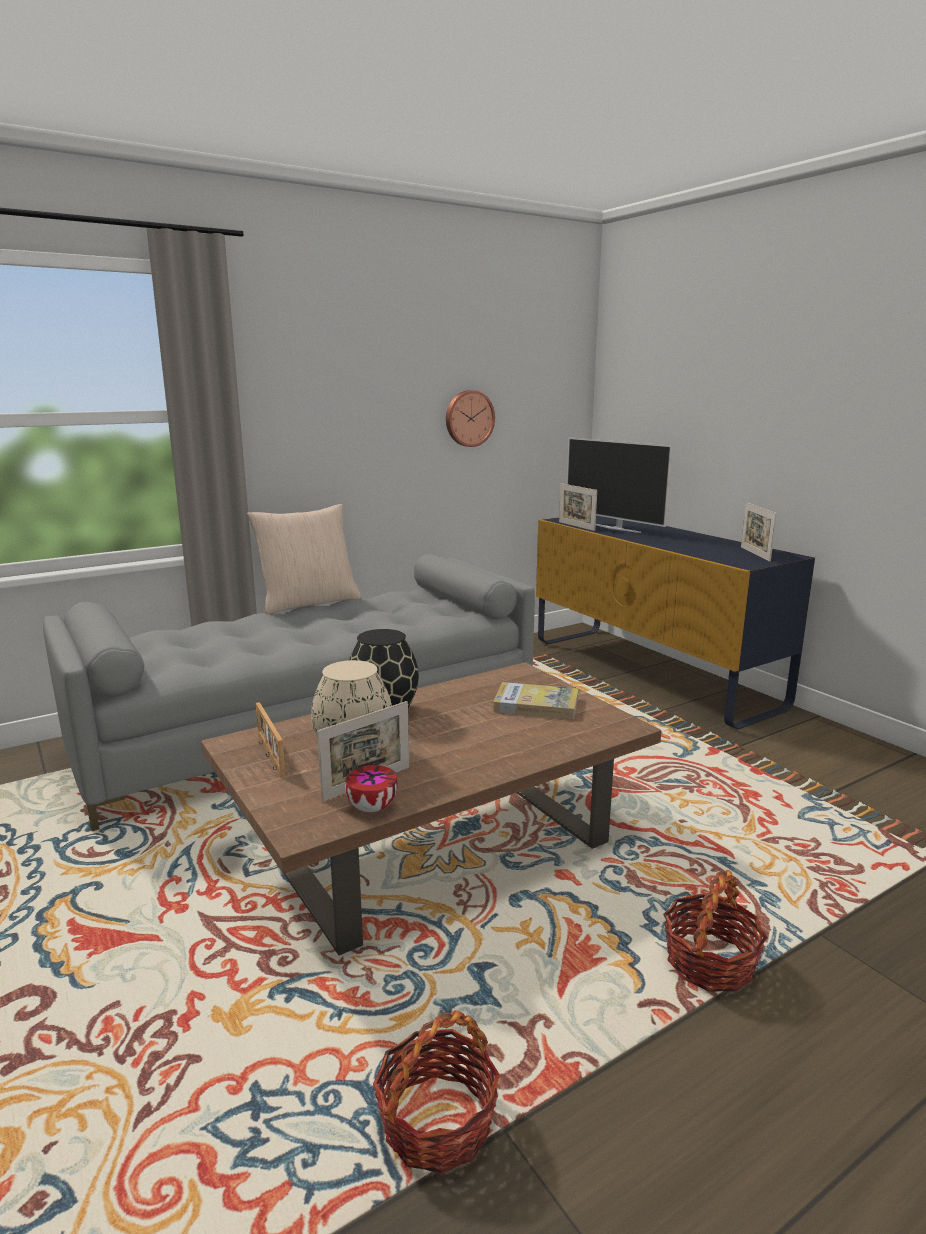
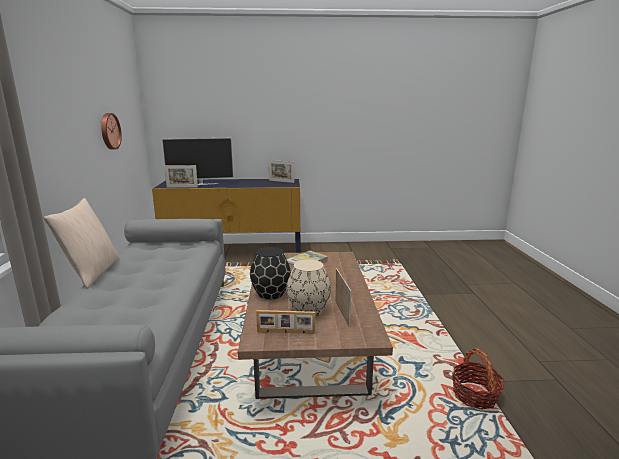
camera: 60 degrees left, 0 degrees up
(371, 808) = (365, 317): bowl -> none
(710, 963) = (424, 315): basket -> none

